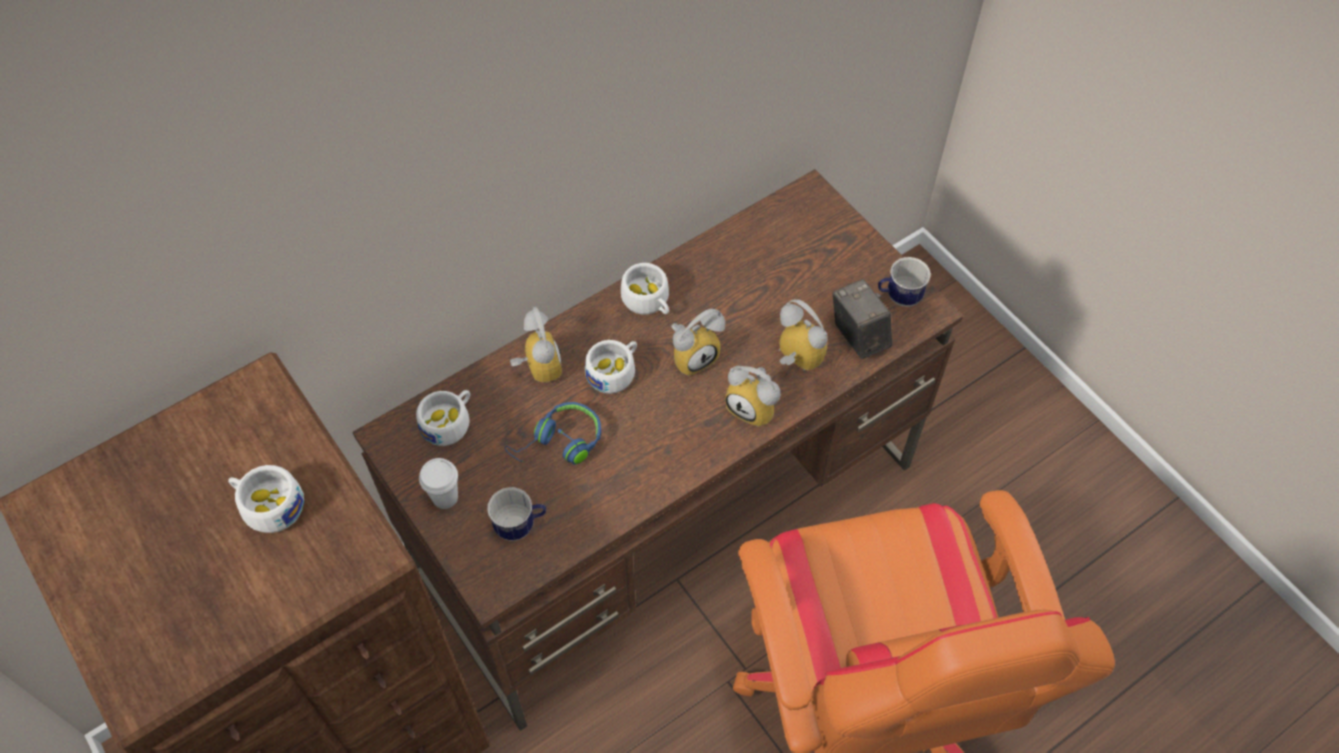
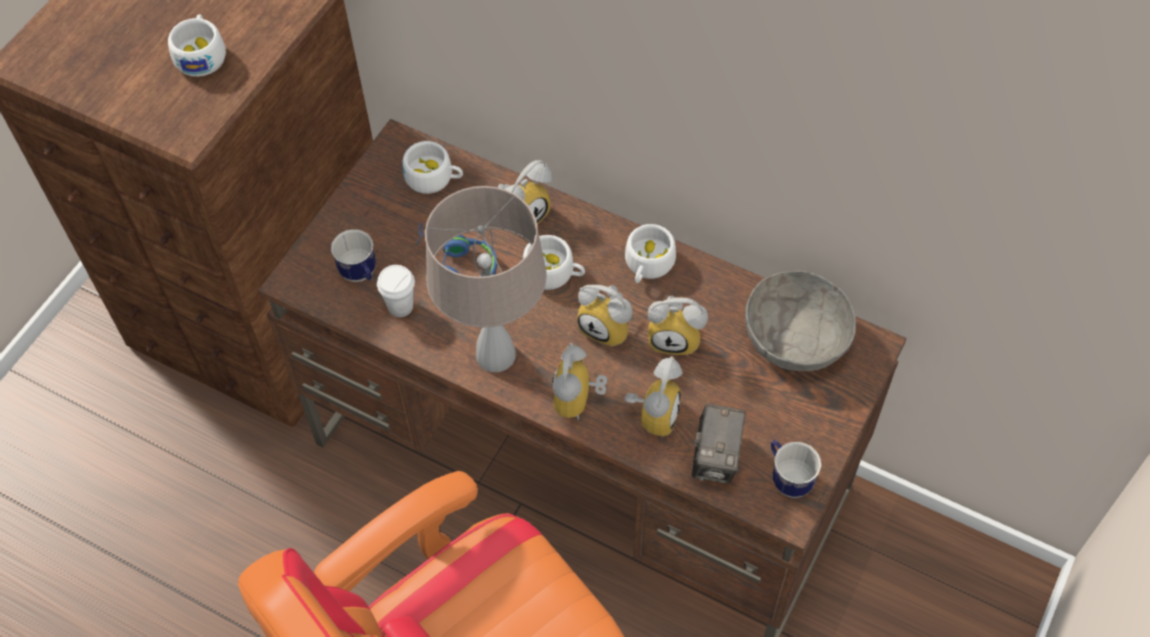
camera: 65 degrees right, 0 degrees up
(445, 497) = (361, 209): white cup -> white cup (400, 306)
(673, 449) = (496, 355): none -> beige table lamp
(731, 313) = (676, 337): none -> alarm clock
(777, 236) = (795, 338): none -> grey bowl
(858, 336) = (716, 459): camera -> camera turned 150 degrees clockwise

